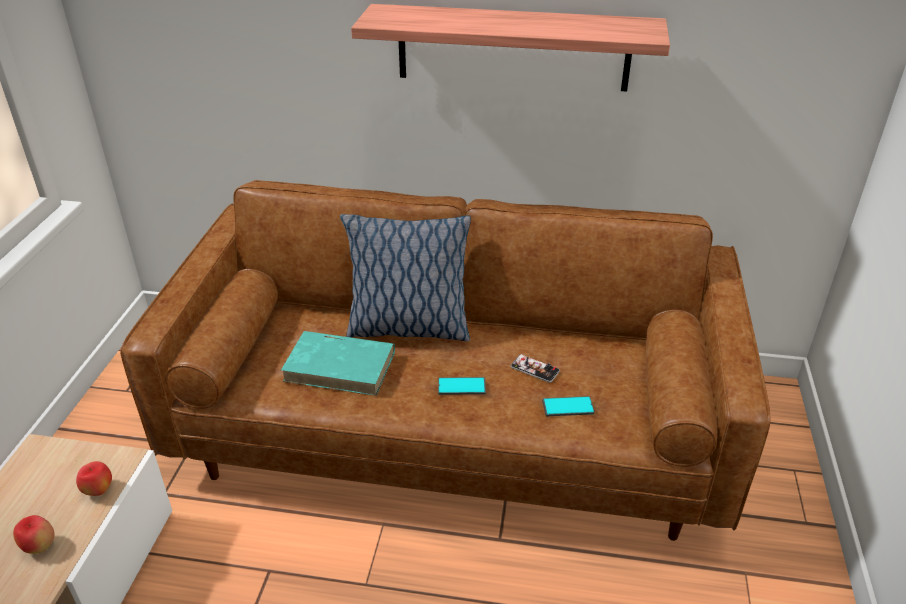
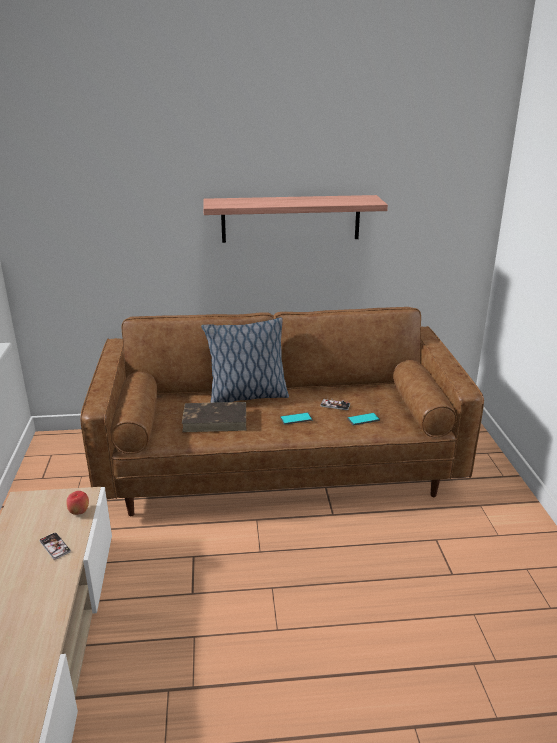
camera: 15 degrees left, 10 degrees down
(40, 547) = (55, 546): apple -> phone
(341, 366) = (216, 420): turquoise book -> brown book

